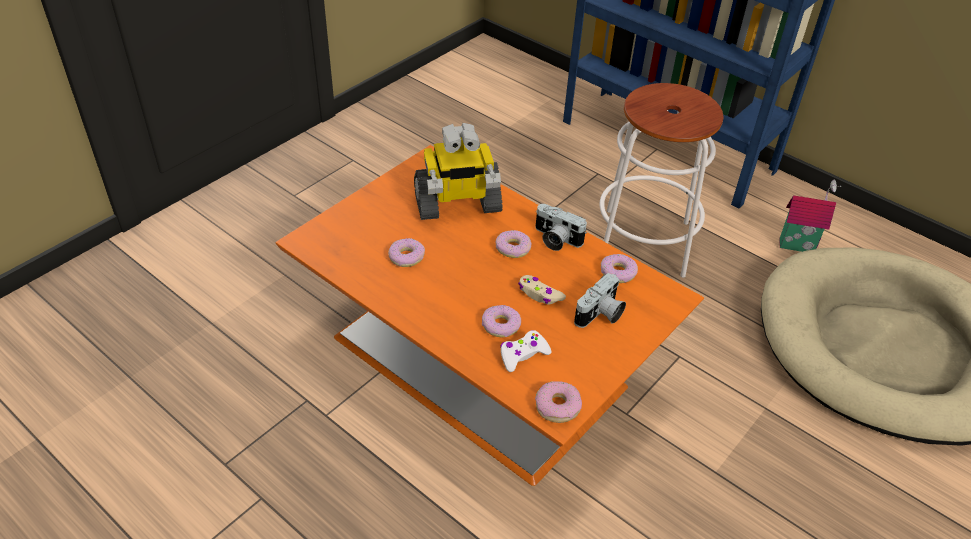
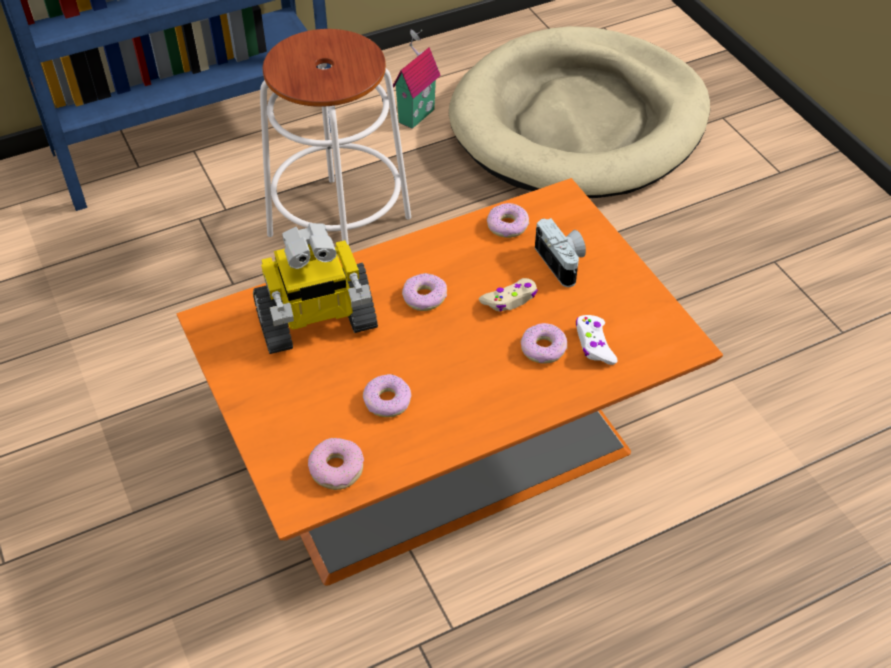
camera: 65 degrees left, 5 degrees up
(457, 204) = (316, 322): toy robot -> toy robot turned 60 degrees clockwise
(555, 239) = (429, 256): camera -> none
(557, 406) = (675, 341): donut -> donut (337, 469)

